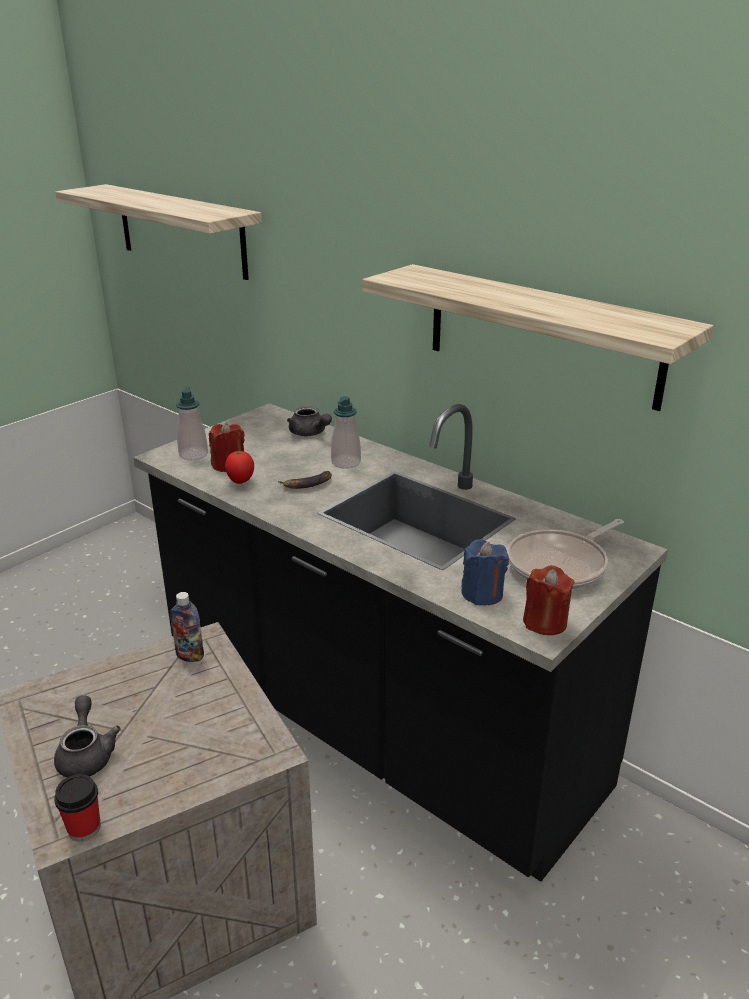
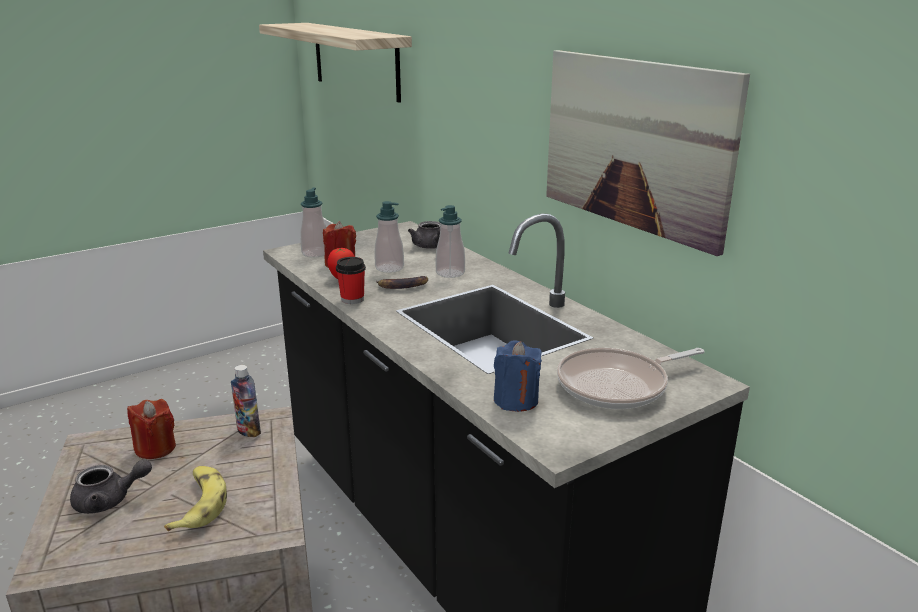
camera: 15 degrees right, 5 degrees down
(84, 828) = (67, 565): cup -> cup (352, 299)
(87, 754) = (110, 500): grey teapot -> grey teapot turned 75 degrees clockwise
(183, 741) = (199, 504): none -> banana
(281, 464) = (389, 268): none -> soap dispenser
(541, 335) = (634, 144): shelf -> picture
(545, 622) = (568, 436): red candle -> red candle (155, 448)

